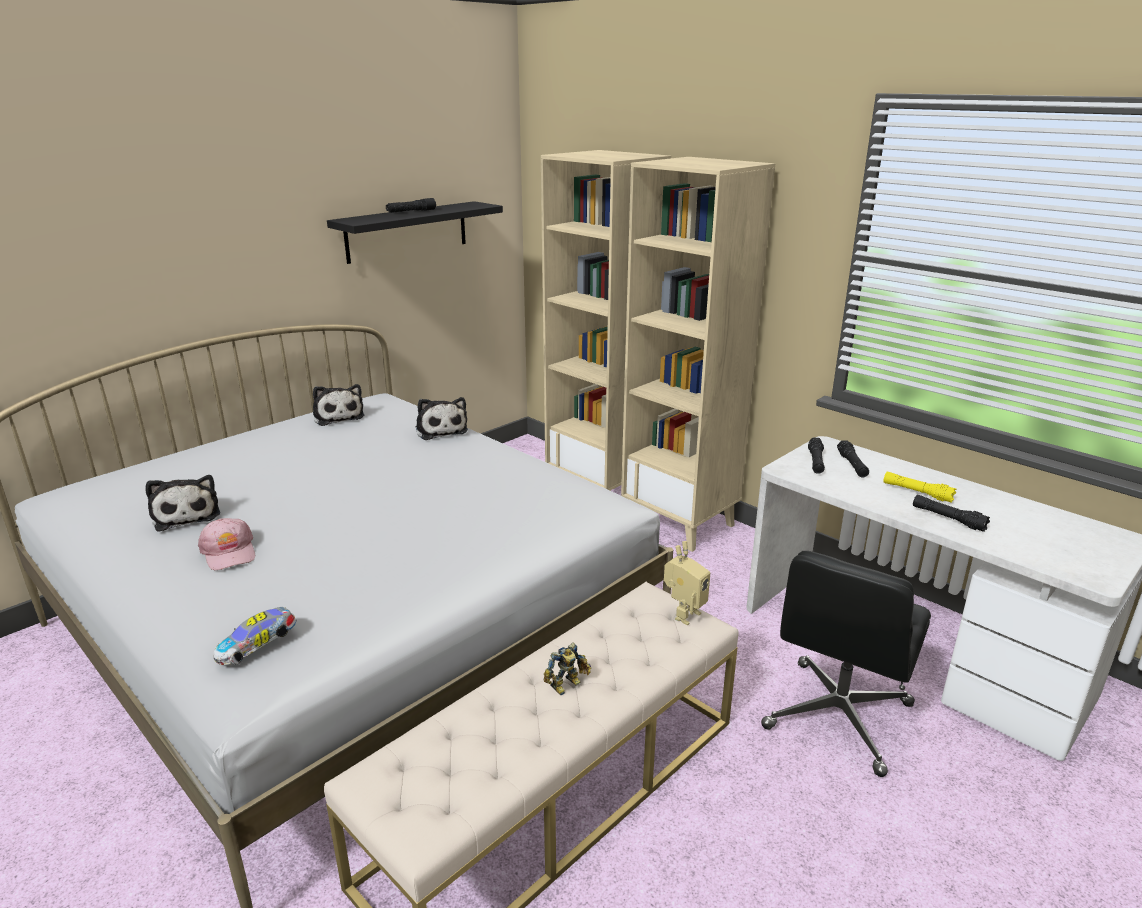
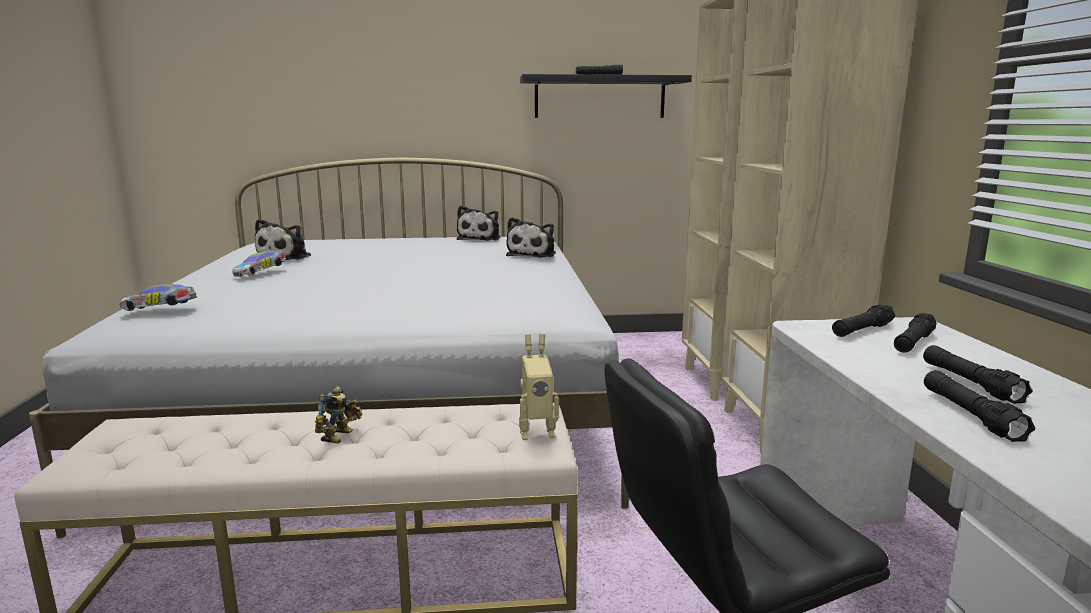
camera: 40 degrees right, 10 degrees down
(229, 552) = (261, 274): pink cap -> toy car
(567, 685) = (340, 436): toy robot -> toy robot turned 75 degrees counterclockwise
(917, 492) = (970, 383): yellow flashlight -> black flashlight

